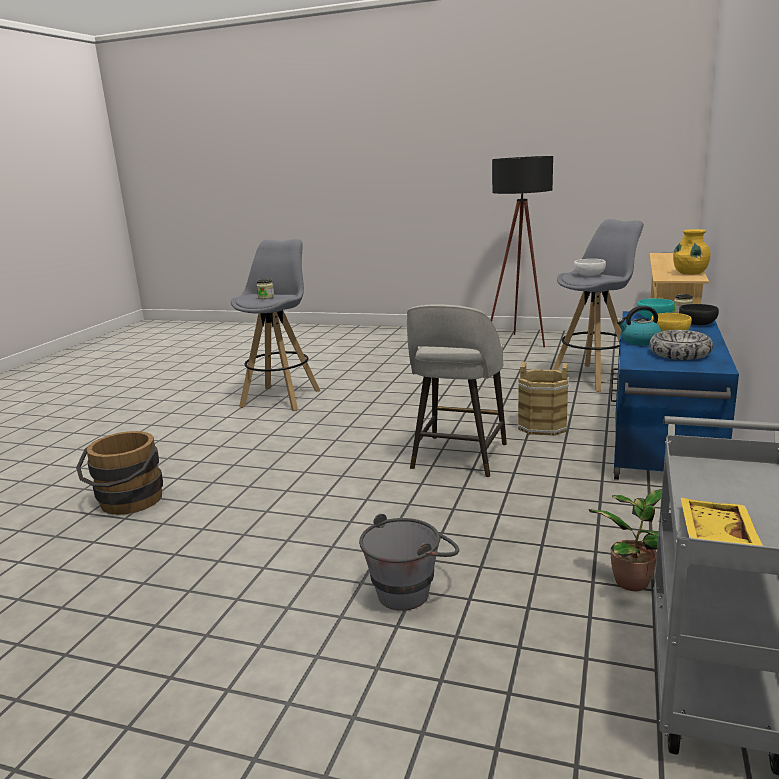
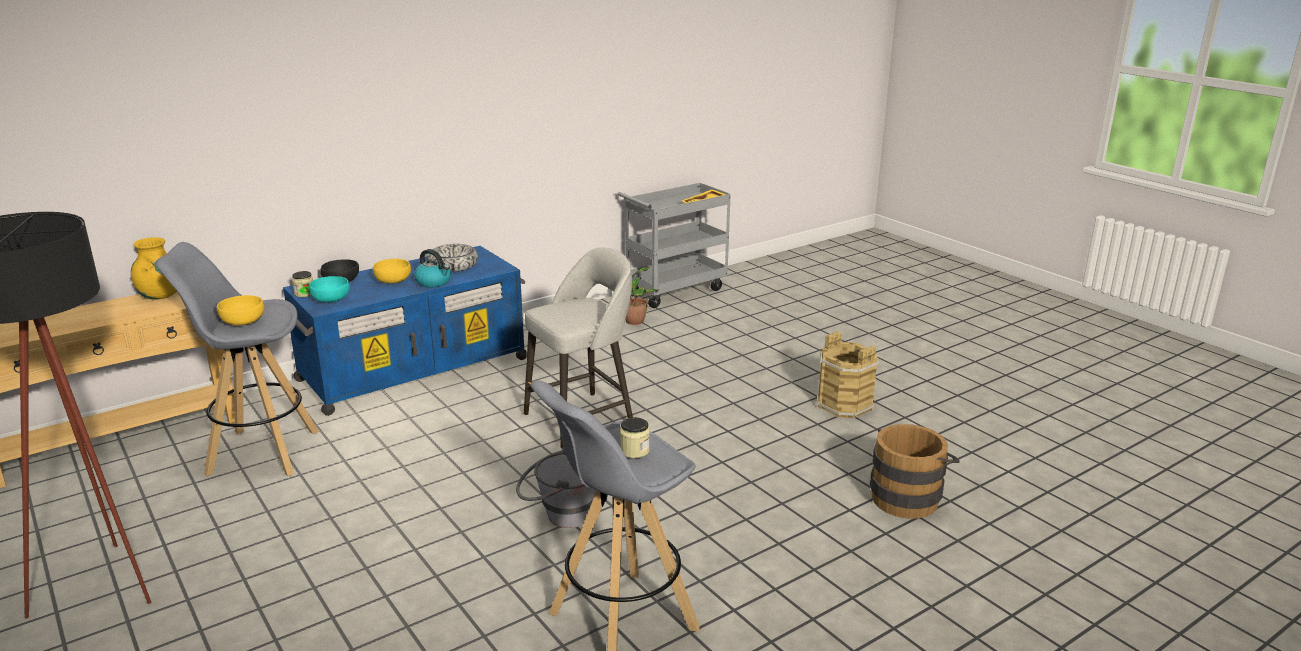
camera: 145 degrees left, 5 degrees up
(411, 589) = (743, 355): grey bucket -> grey bucket (559, 515)
(542, 426) = (458, 417): brown bucket -> brown bucket (844, 405)
(588, 275) = (243, 322): white bowl -> yellow bowl

